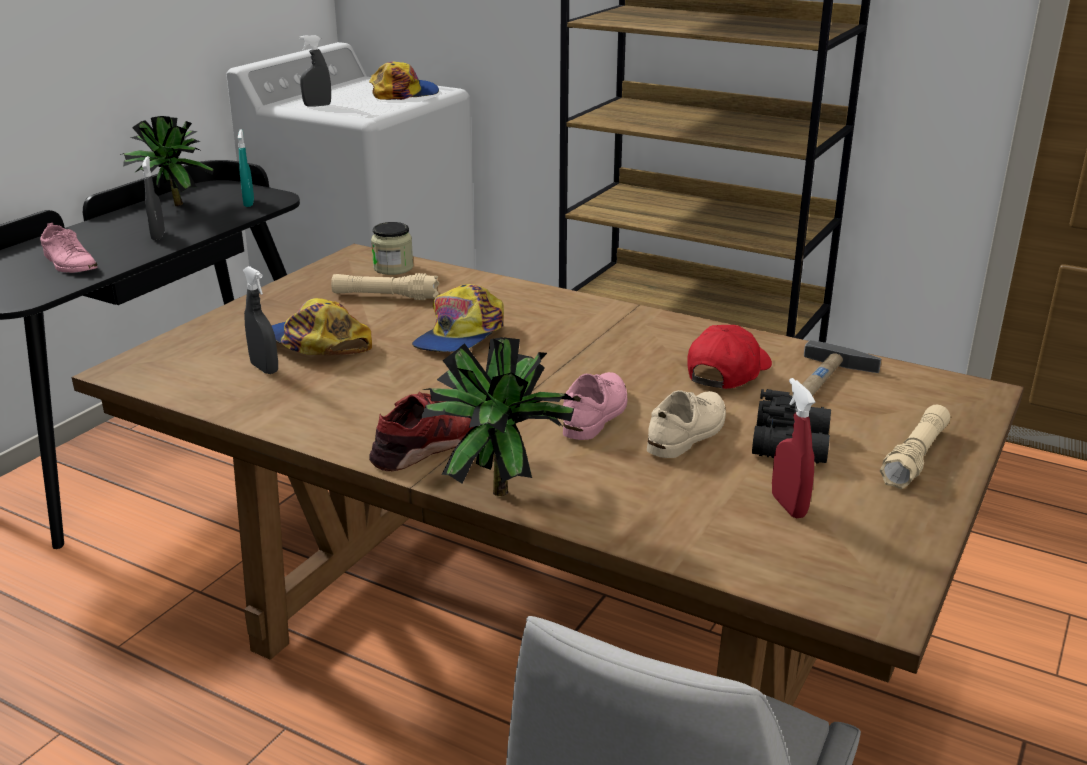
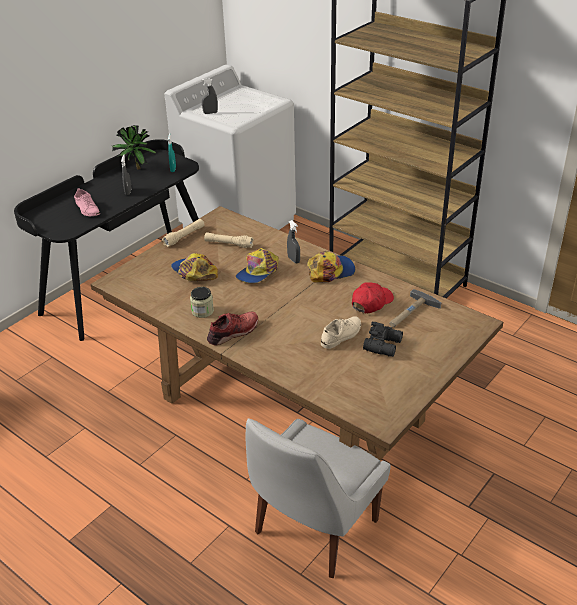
camera: 10 degrees right, 10 degrees up
(264, 368) = (170, 285): grey spray bottle -> grey spray bottle (293, 260)
(393, 268) = (235, 225): jar -> jar (202, 311)
(404, 93) = (257, 103): cap -> cap (330, 271)
(498, 487) = (255, 356): potted plant -> none
(596, 413) = (305, 322): pink shoe -> none
(788, 506) = (369, 376): red spray bottle -> none
(915, 457) = (433, 356): beige flashlight -> beige flashlight (184, 236)

